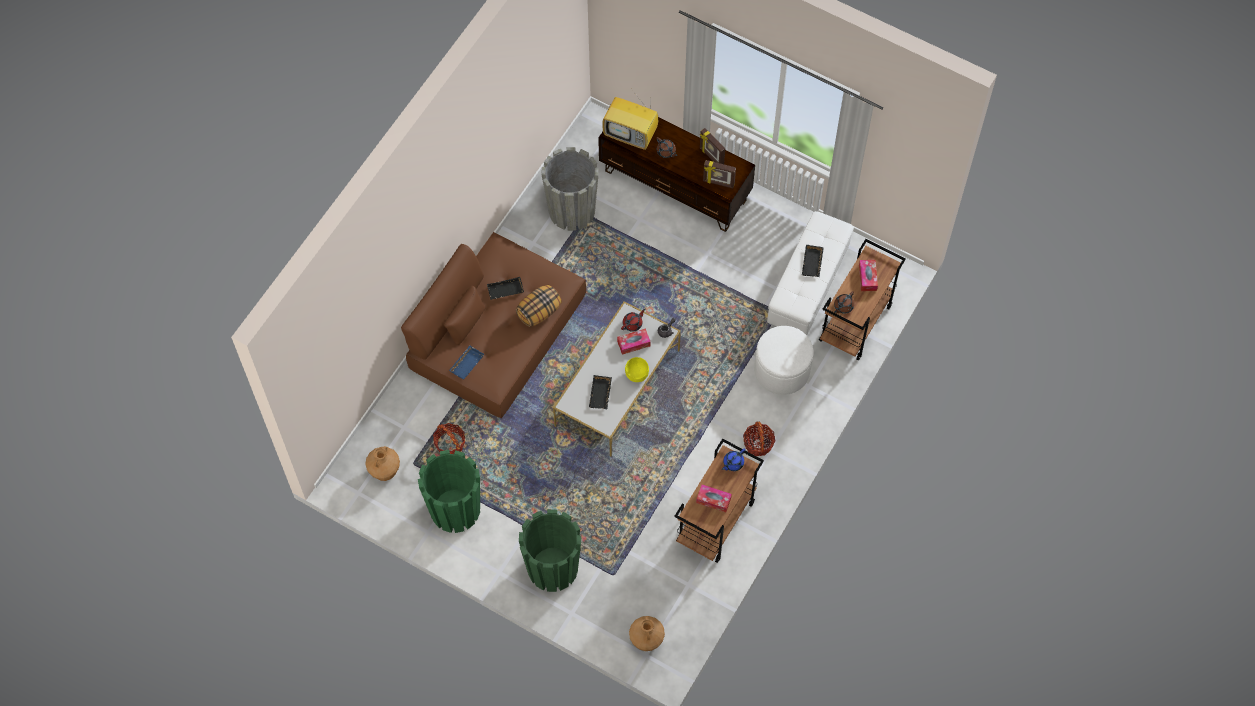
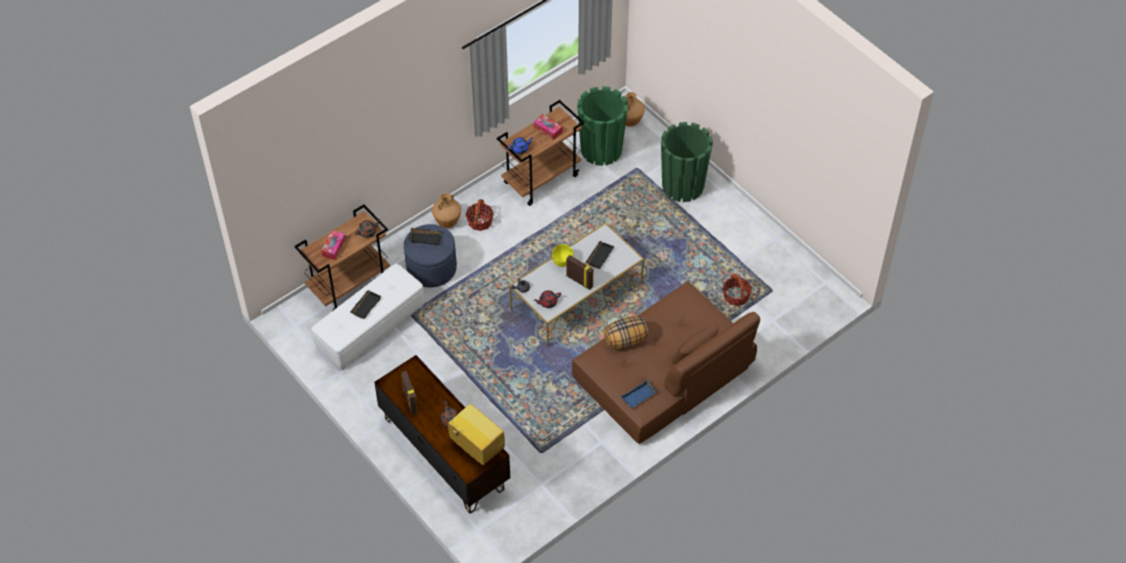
camera: 160 degrees left, 10 degrees down
(385, 471) = (798, 291): brown vase -> brown vase (447, 222)
(455, 509) = (747, 247): green planter -> green planter (601, 150)
(466, 363) = (705, 317): blue tray -> blue tray (639, 397)
(505, 291) = (649, 366): black tray -> black tray (426, 237)
(572, 210) = (552, 460): grey planter -> none
(633, 343) = (554, 286): tissue box -> none
(718, 183) = (417, 375): picture frame -> picture frame (579, 281)
(782, 370) = (431, 268): white ottoman -> blue ottoman

